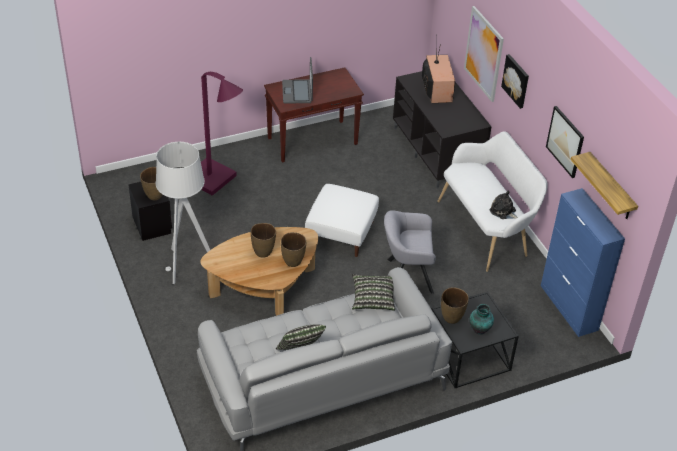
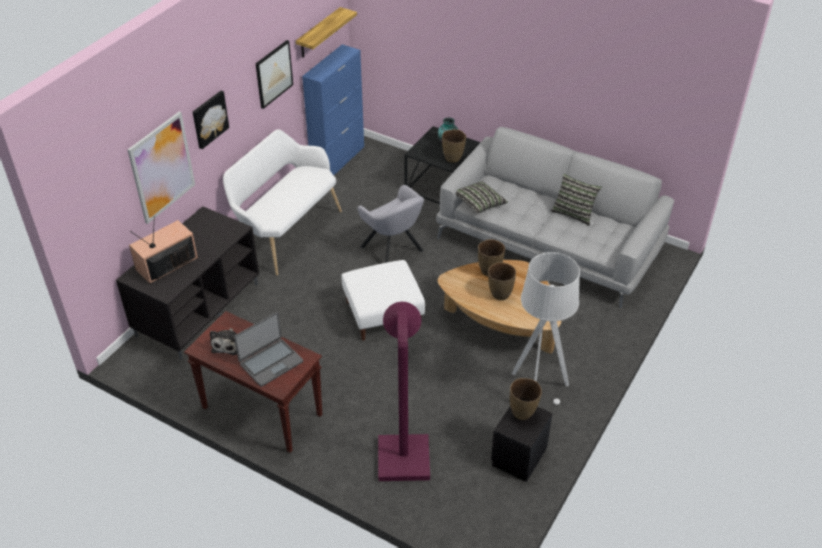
camera: 125 degrees left, 0 degrees up
(503, 211) = (304, 176): plush toy -> plush toy (228, 344)

